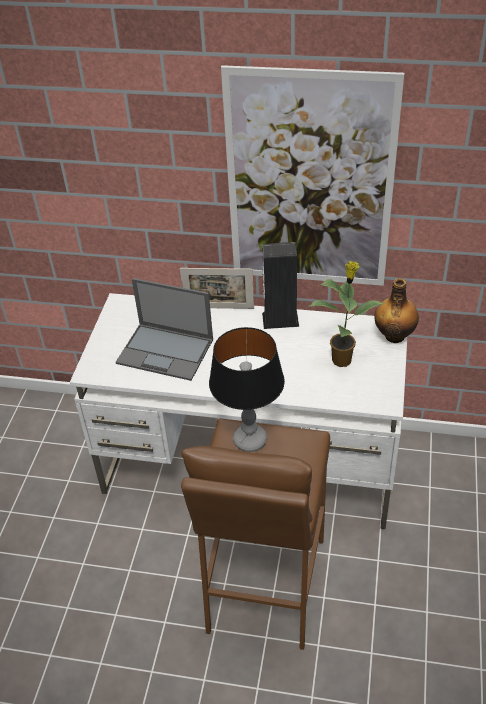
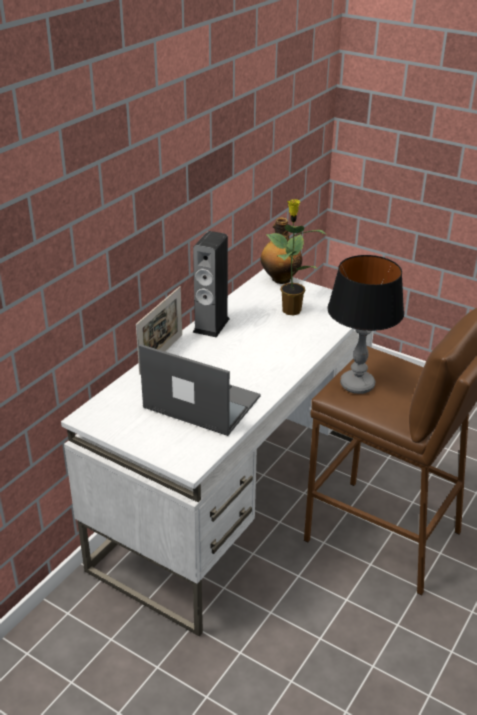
camera: 70 degrees left, 10 degrees down
(166, 351) = (200, 402): laptop -> laptop turned 105 degrees counterclockwise
(309, 183) = (201, 165): picture -> none

